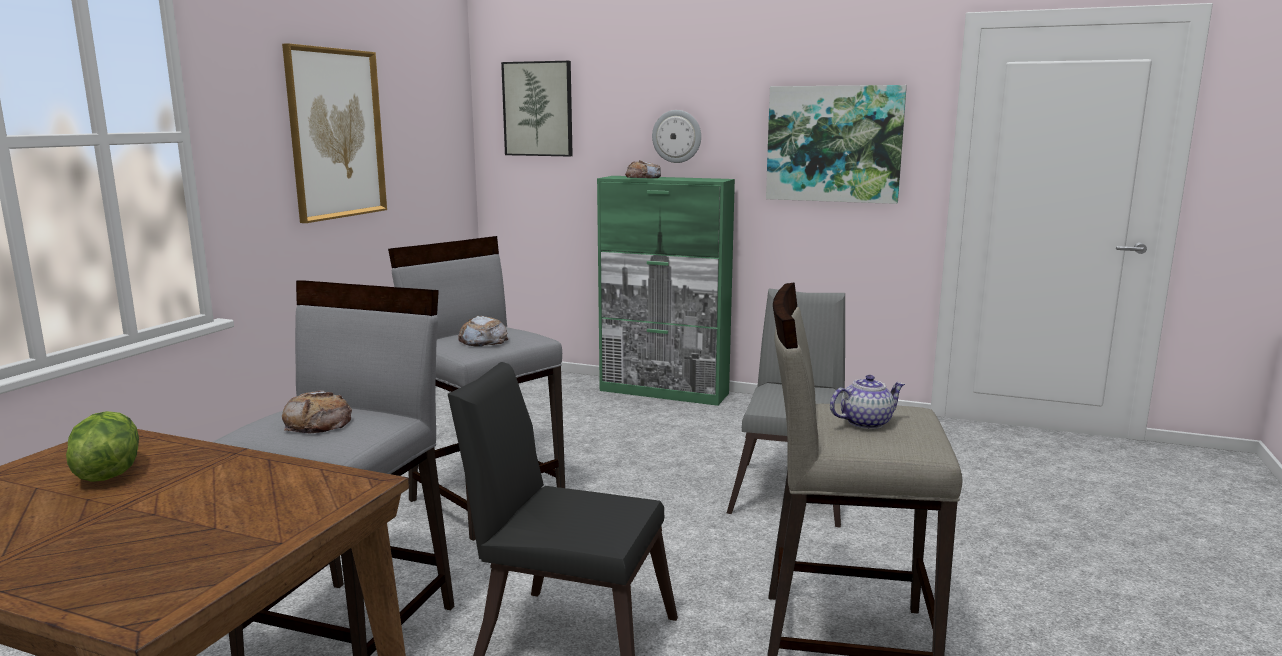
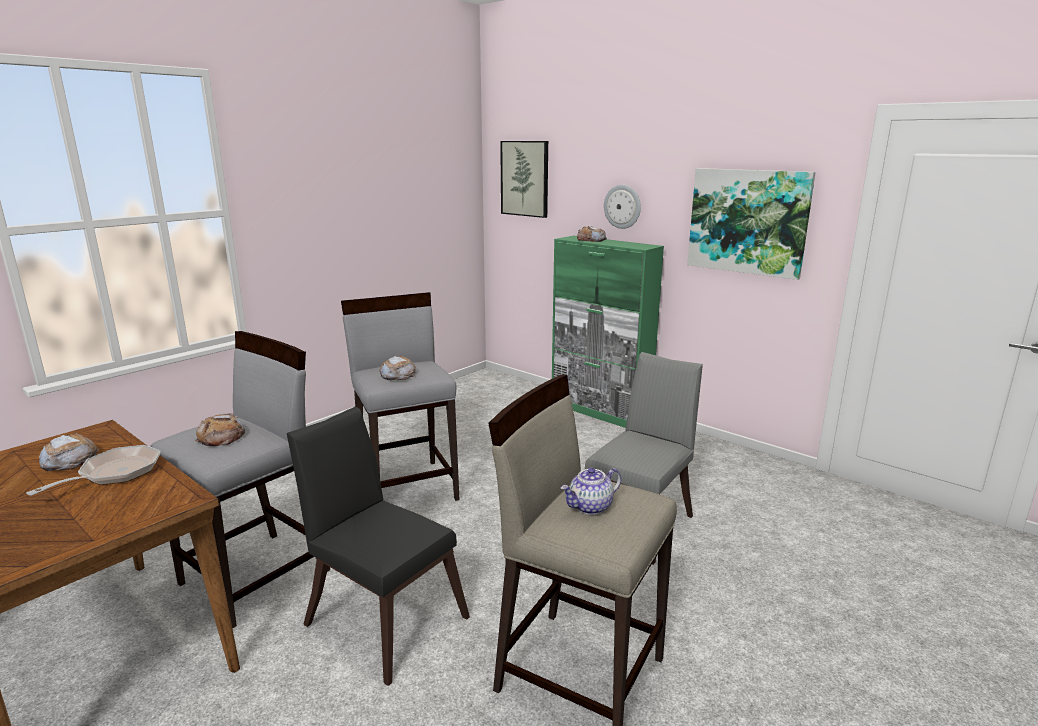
camera: 20 degrees right, 5 degrees up
(107, 472) = (69, 459): lettuce -> bread
(210, 476) = (115, 473): none -> frying pan
(336, 134) = (353, 203): picture -> none
(866, 422) = (590, 507): teapot -> teapot turned 150 degrees clockwise

